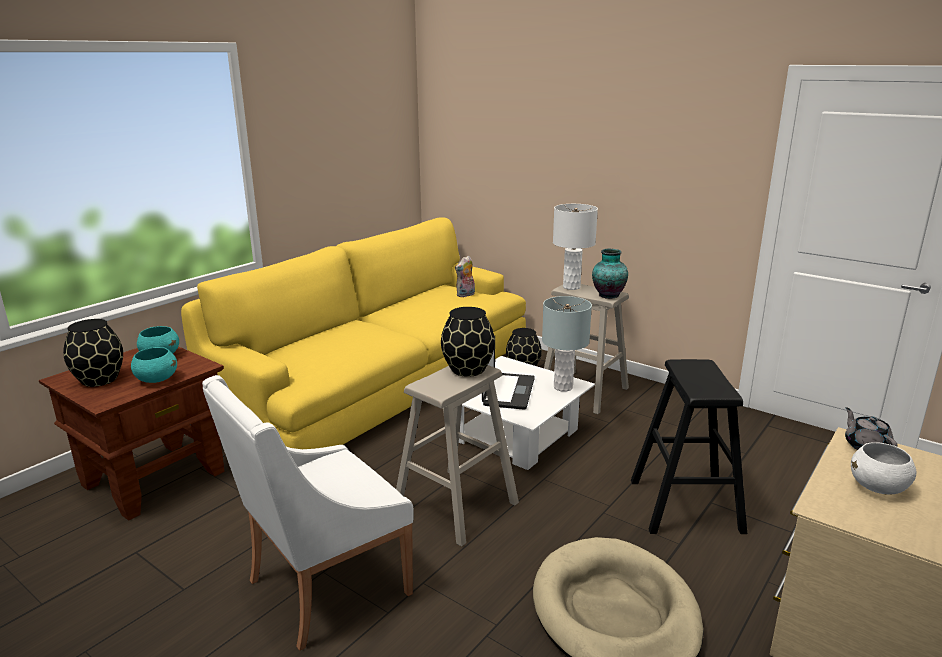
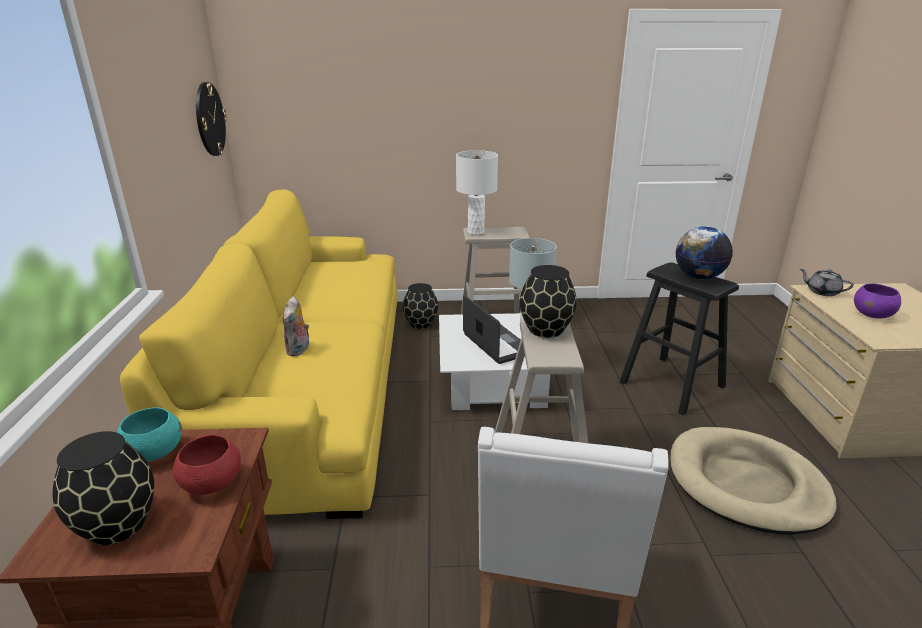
camera: 40 degrees left, 5 degrees up
(156, 379) = (211, 483): turquoise bowl -> red bowl
(392, 151) = (209, 119): none -> wall clock
(465, 295) = (351, 266): plush toy -> plush toy (299, 350)
(607, 295) = (515, 232): vase -> none
(710, 380) = (698, 277): none -> globe
(878, 488) = (872, 315): white bowl -> purple bowl

